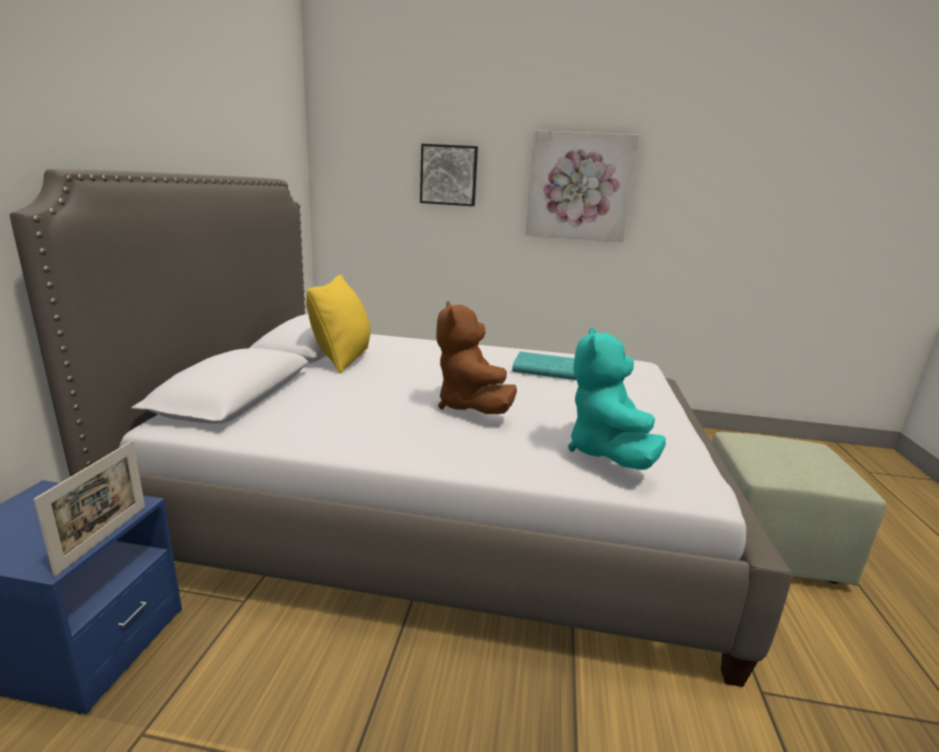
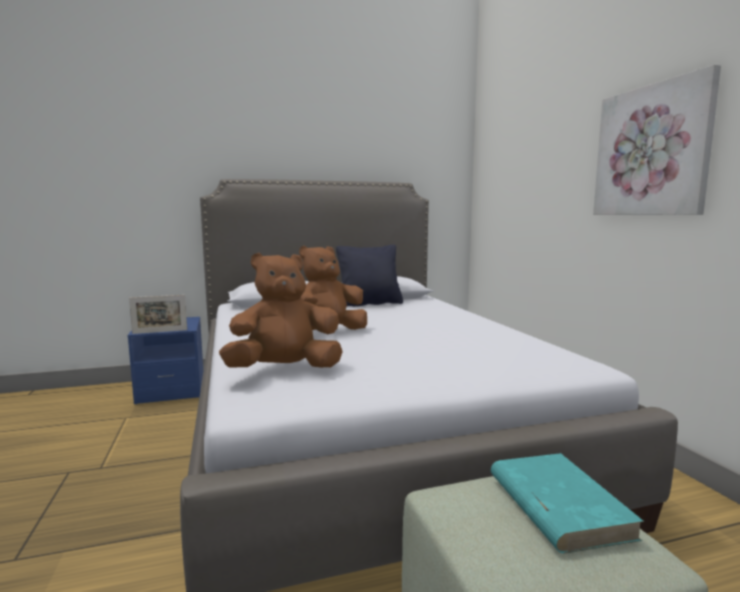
camera: 65 degrees right, 10 degrees down
(343, 359) = (370, 304): yellow pillow -> black pillow
(449, 175) = (543, 163): picture -> none
(545, 370) = (463, 339): turquoise book -> turquoise book (557, 505)
(606, 453) = (284, 370): turquoise plush toy -> brown plush toy

